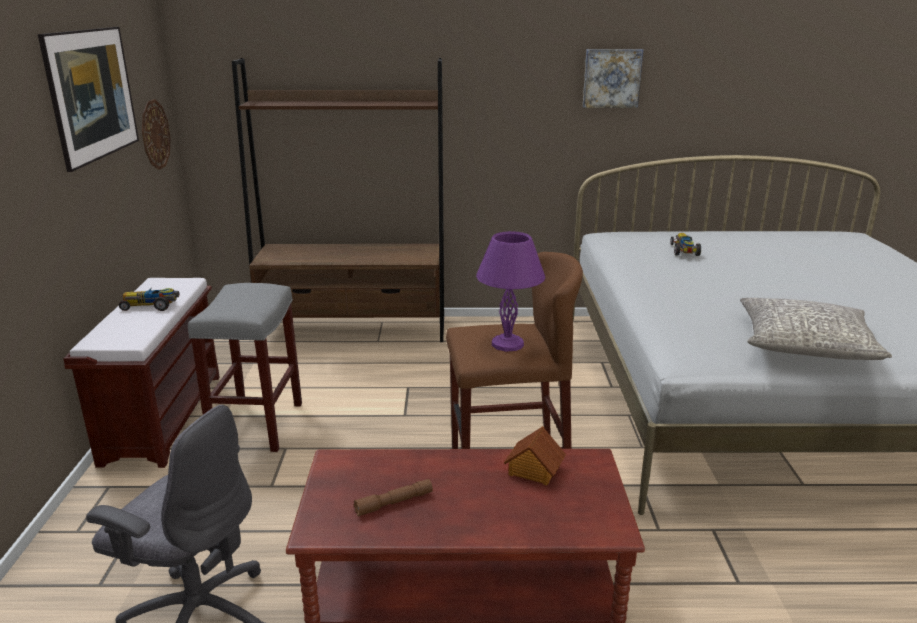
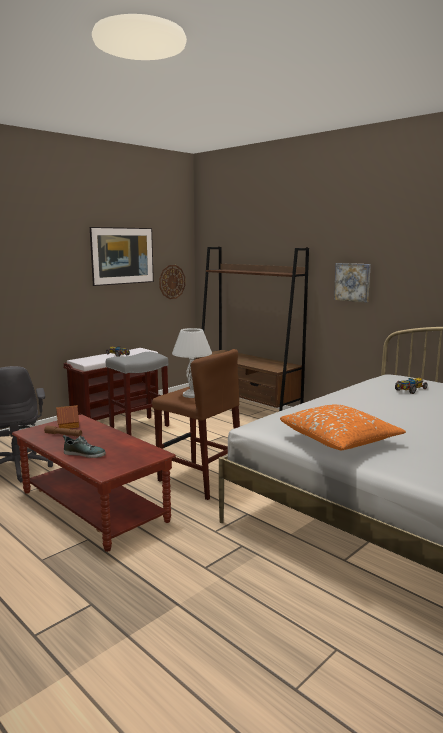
camera: 45 degrees right, 10 degrees down
(508, 344) = (192, 395): purple table lamp -> white table lamp
(512, 516) = (84, 454): none -> shoe
(533, 470) = (127, 447): toy house -> toy house (67, 425)
(611, 78) = (412, 263): picture -> picture (352, 282)
(805, 344) = (340, 440): grey pillow -> orange pillow

